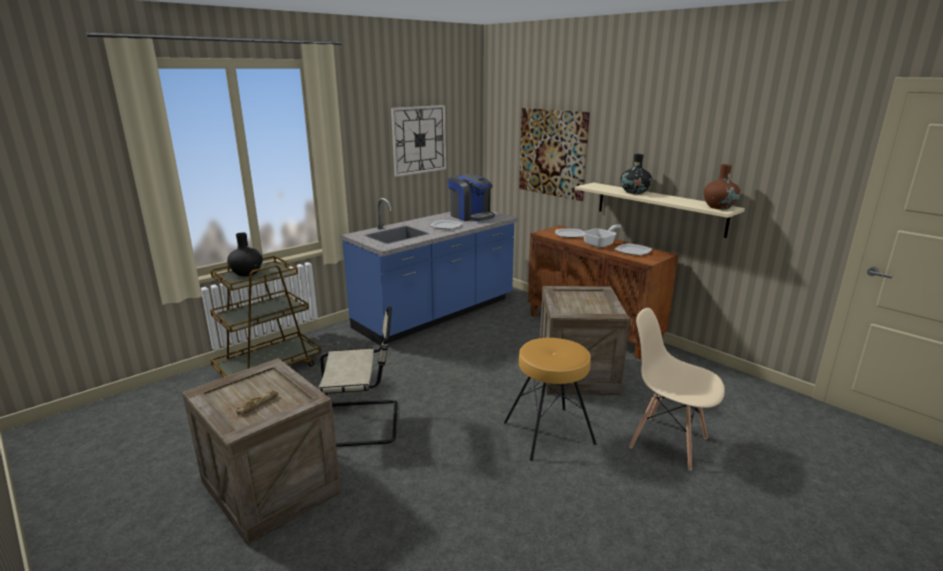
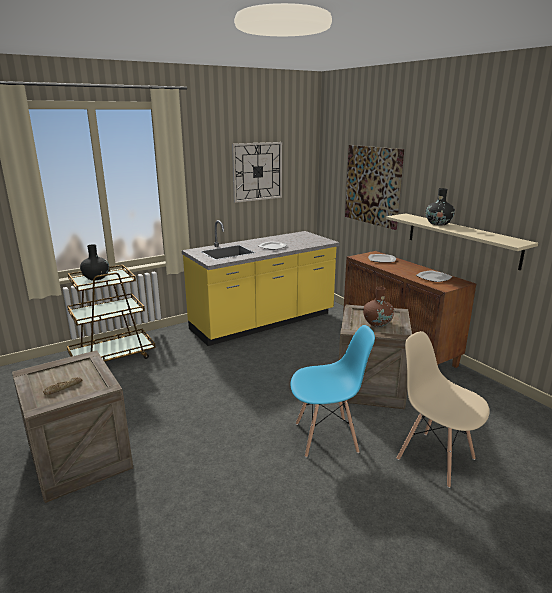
camera: 10 degrees right, 0 degrees up
(362, 423) = (170, 411): beige chair -> none
(436, 314) = (263, 322): blue counter -> yellow counter
(471, 216) = (298, 239): coffee machine -> none
(549, 433) = (327, 437): brown stool -> blue chair
(601, 244) = (406, 269): frying pan -> none
(719, 207) = (512, 241): brown vase -> brown vase (377, 323)

